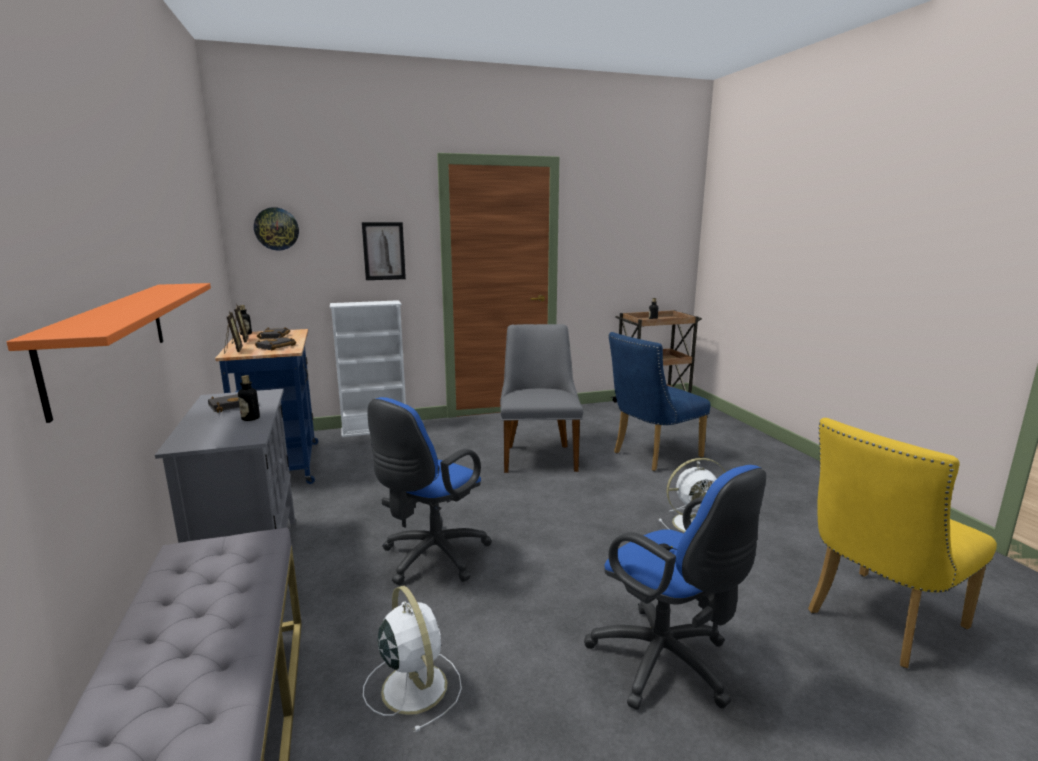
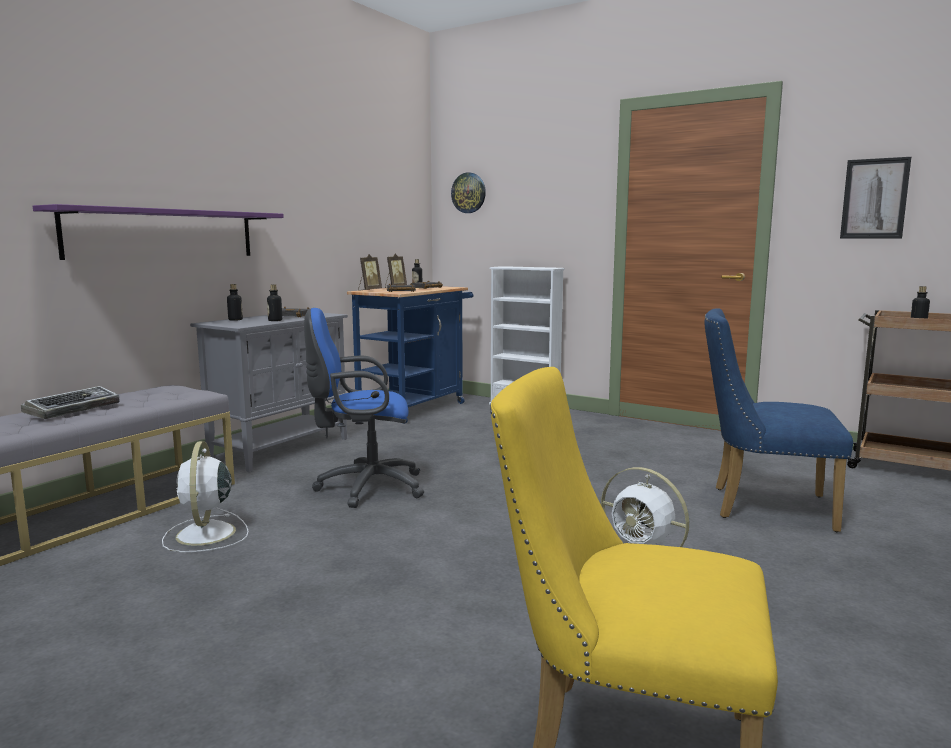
camera: 50 degrees right, 5 degrees down
(111, 339) = (164, 234): orange shelf -> purple shelf
(174, 640) = (73, 409): none -> keyboard
(193, 431) = (235, 320): none -> bottle
(384, 251) = (557, 213): picture -> picture (874, 199)
(413, 685) = (205, 535): white fan -> white fan turned 150 degrees clockwise
(538, 455) = (622, 463): grey chair -> none
(667, 665) = (338, 621): blue office chair -> none

